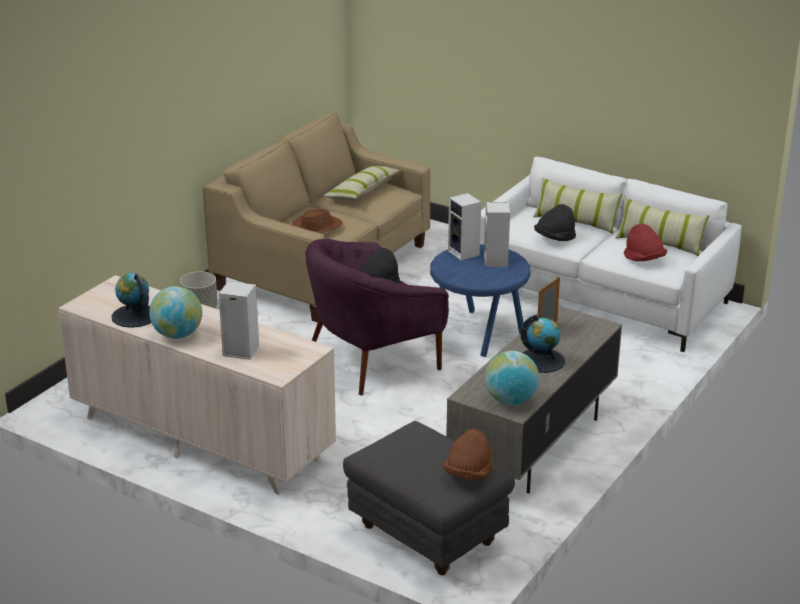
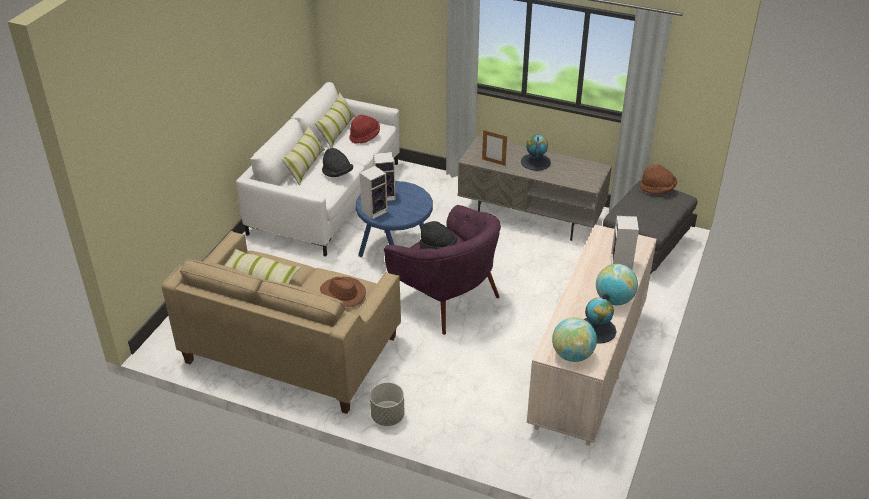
camera: 100 degrees left, 10 degrees up
(510, 400) = (589, 170): globe -> globe (572, 355)

